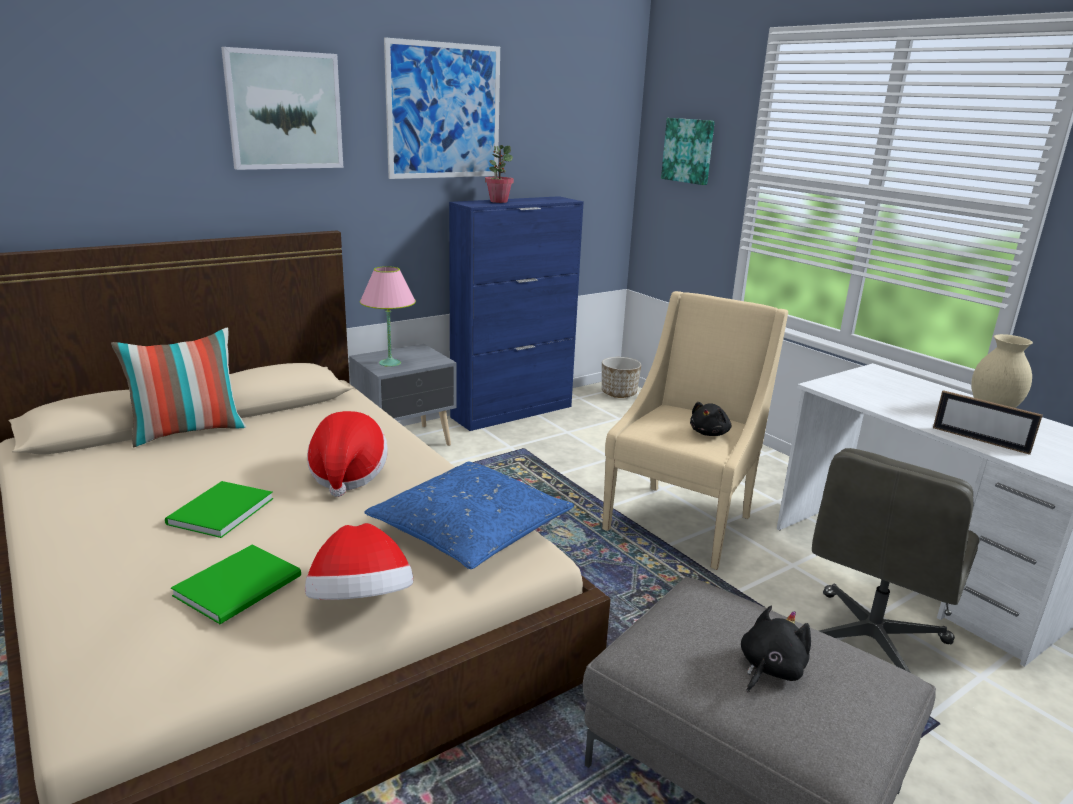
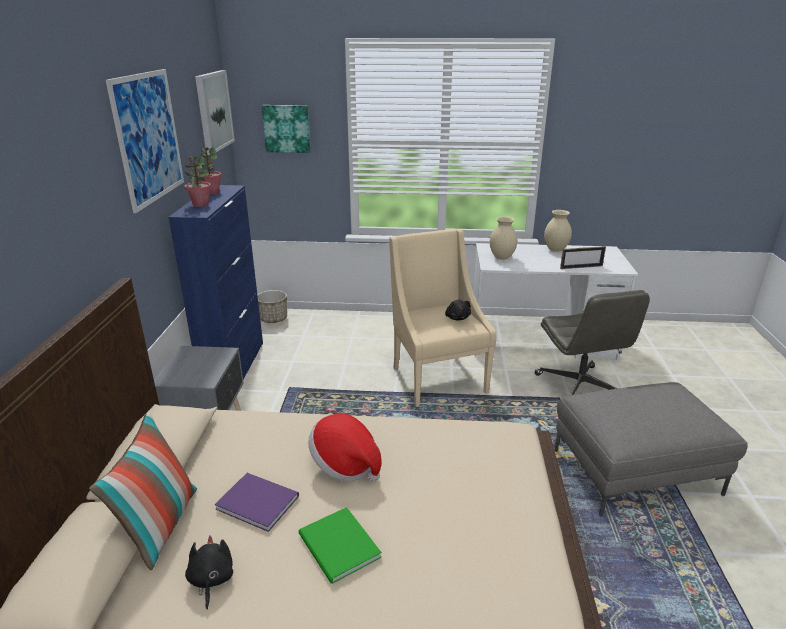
camera: 50 degrees left, 5 degrees up
(242, 585) = (462, 564): green book -> none
(253, 455) = (257, 500): none -> purple book
(284, 110) = (62, 176): picture -> picture (213, 111)
(361, 604) = (519, 517): hat -> none
(390, 363) = (196, 373): pink table lamp -> none
(470, 529) = (468, 442): blue pillow -> none
(537, 198) = (211, 192): none -> potted plant
(769, 669) = (664, 411): black plush toy -> black plush toy (211, 580)
(868, 385) = (501, 257): none -> beige vase

